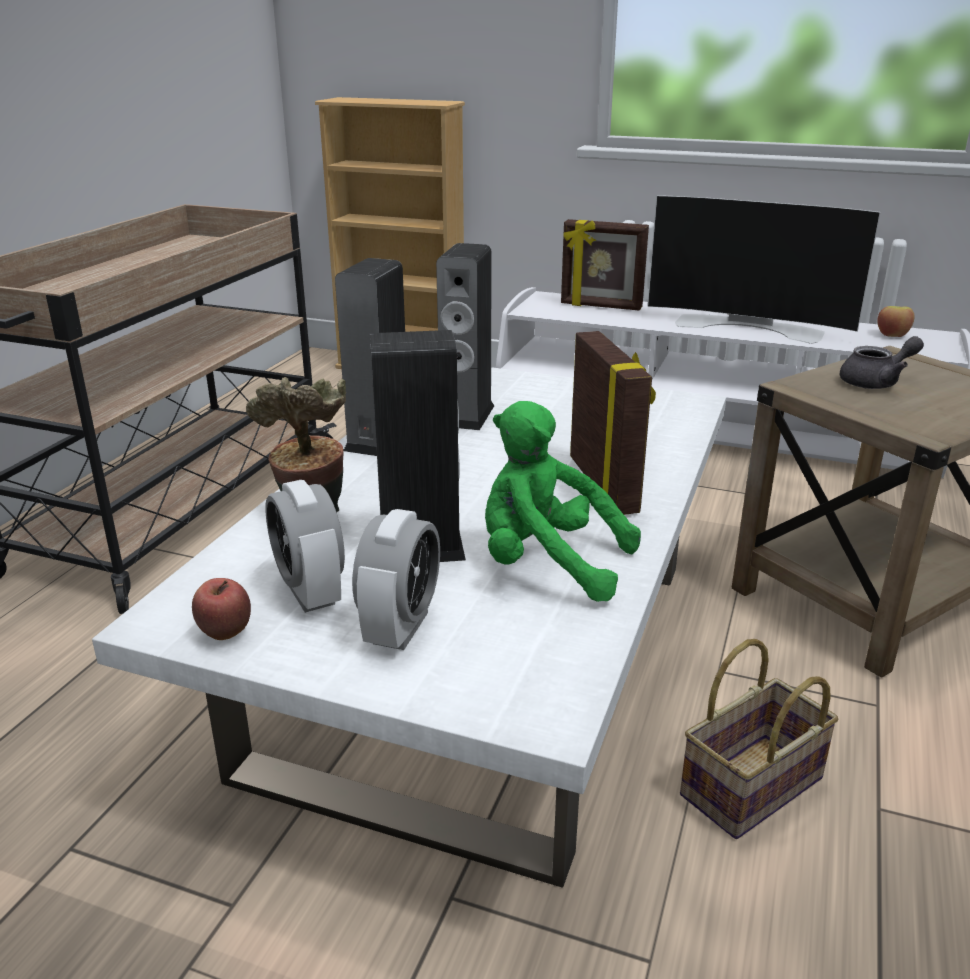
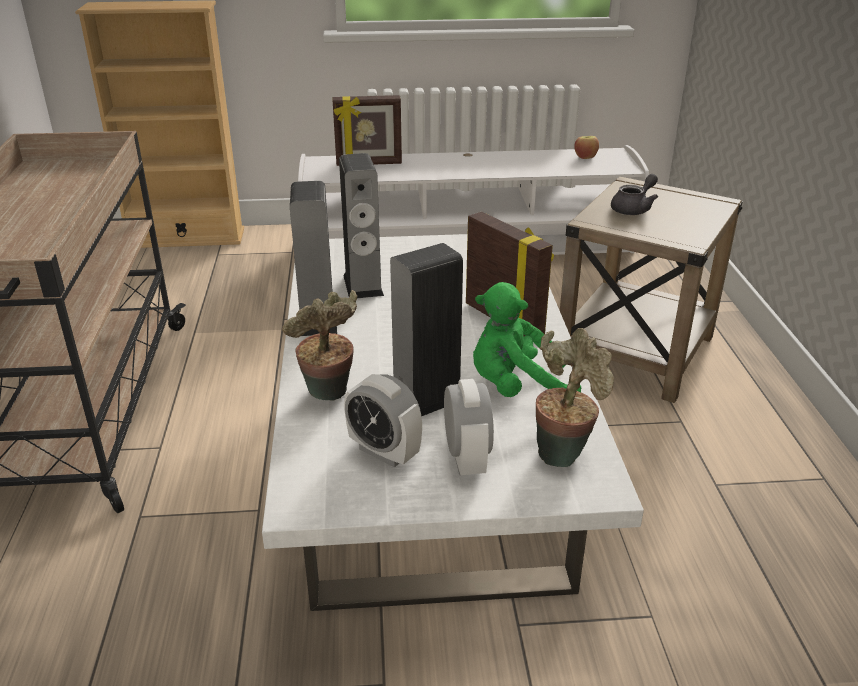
camera: 25 degrees left, 5 degrees up
(225, 634) = (355, 498): apple -> none
(537, 656) = (564, 452): none -> potted plant
(750, 326) = (489, 164): television -> none
(751, 790) = (644, 497): basket -> none

